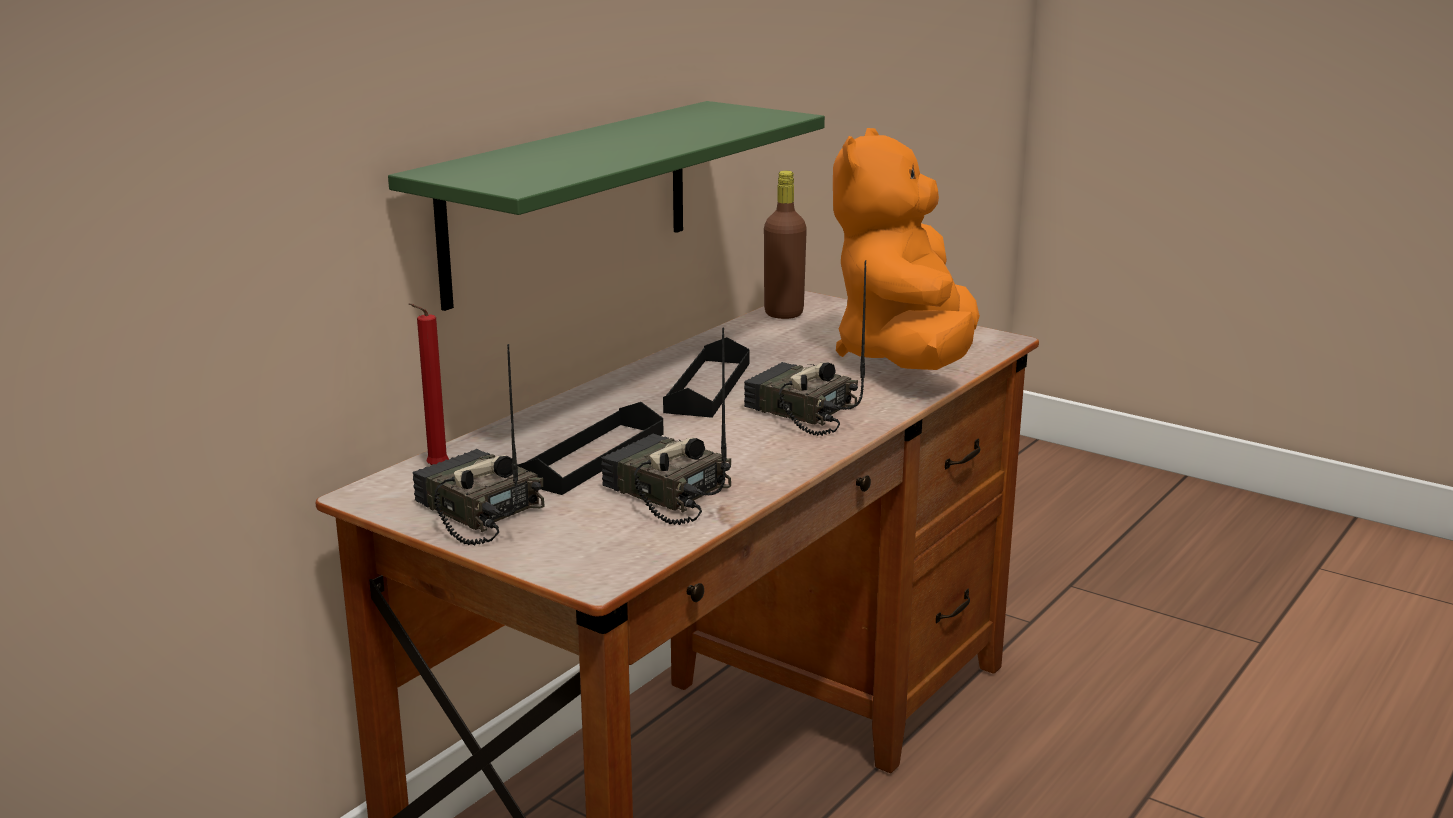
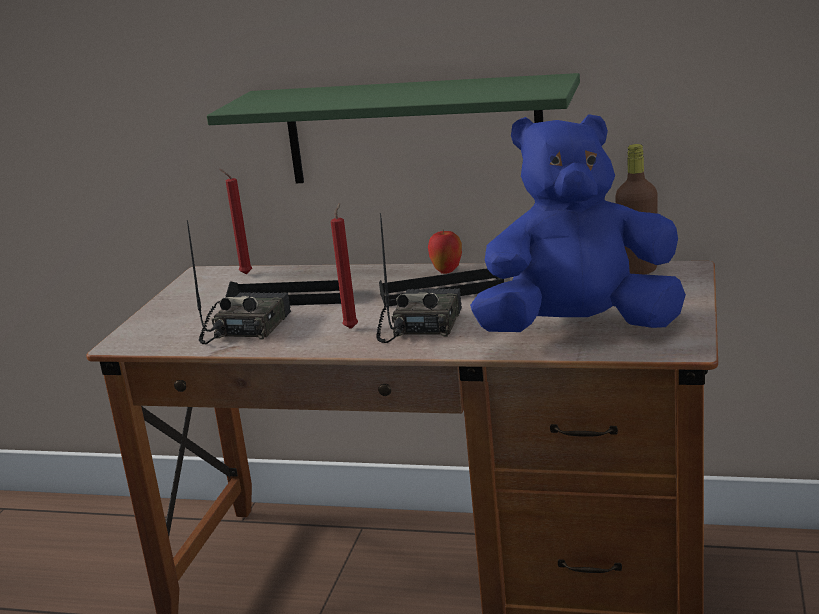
camera: 70 degrees right, 0 degrees up
(475, 511) = (192, 297): radio -> none
(644, 374) = (447, 271): none -> apple
(756, 441) = (352, 327): none -> red candle
(907, 360) = (579, 329): orange plush toy -> blue plush toy

